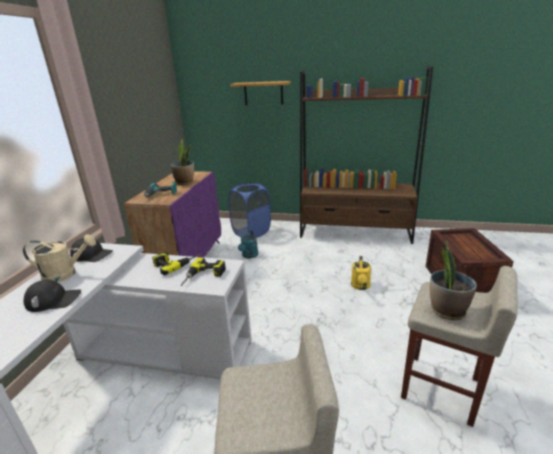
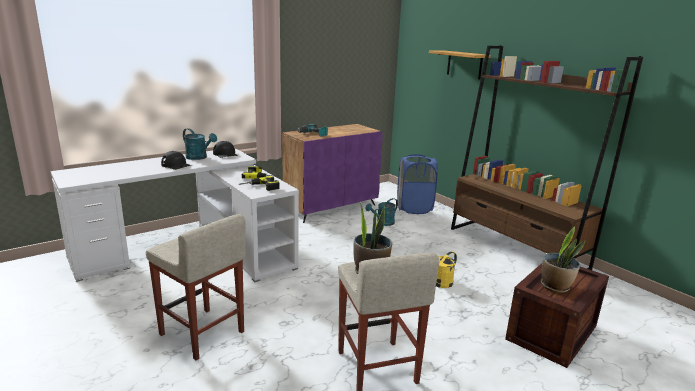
camera: 40 degrees right, 5 degrees down
(66, 274) = (199, 157): beige watering can -> turquoise watering can
(185, 182) = (344, 132): potted plant -> potted plant (555, 286)

